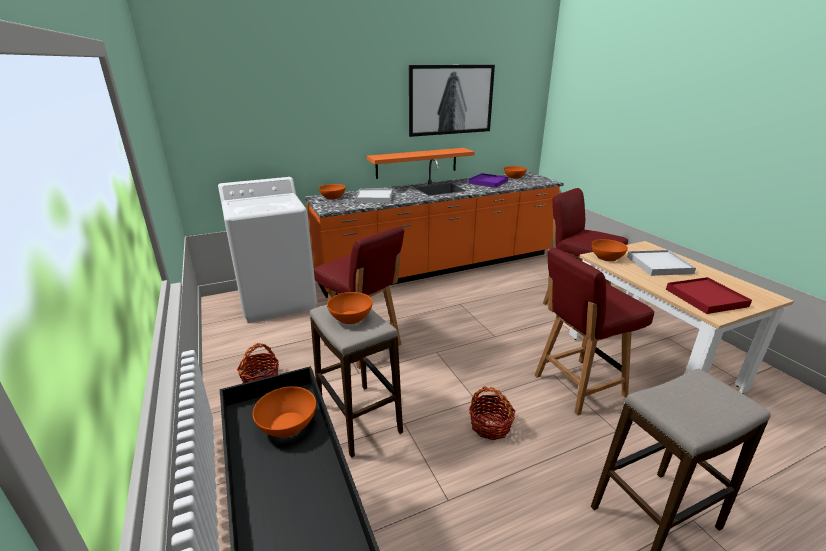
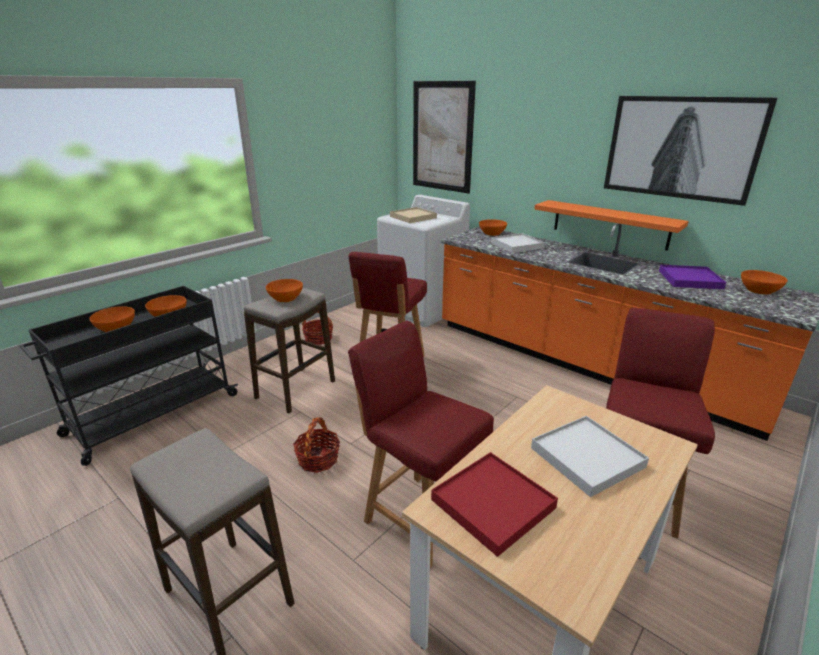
camera: 65 degrees right, 0 degrees up
(234, 114) = (442, 137): none -> picture
(259, 205) = (413, 217): none -> beige tray
(606, 257) = (560, 406): orange bowl -> orange bowl (116, 328)

